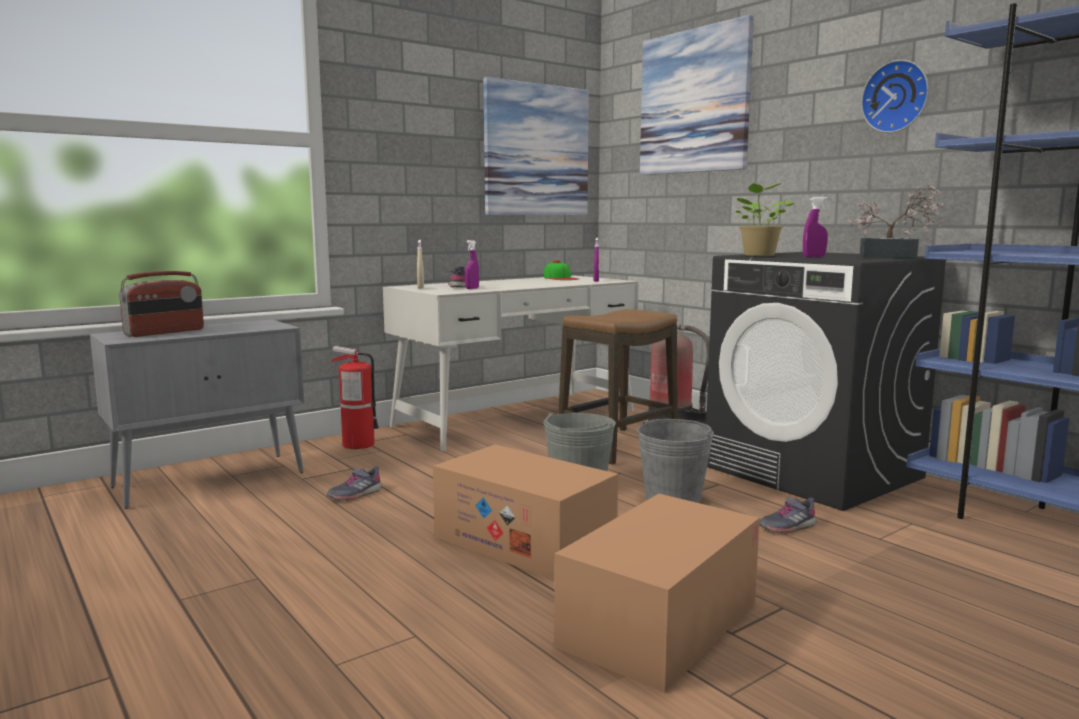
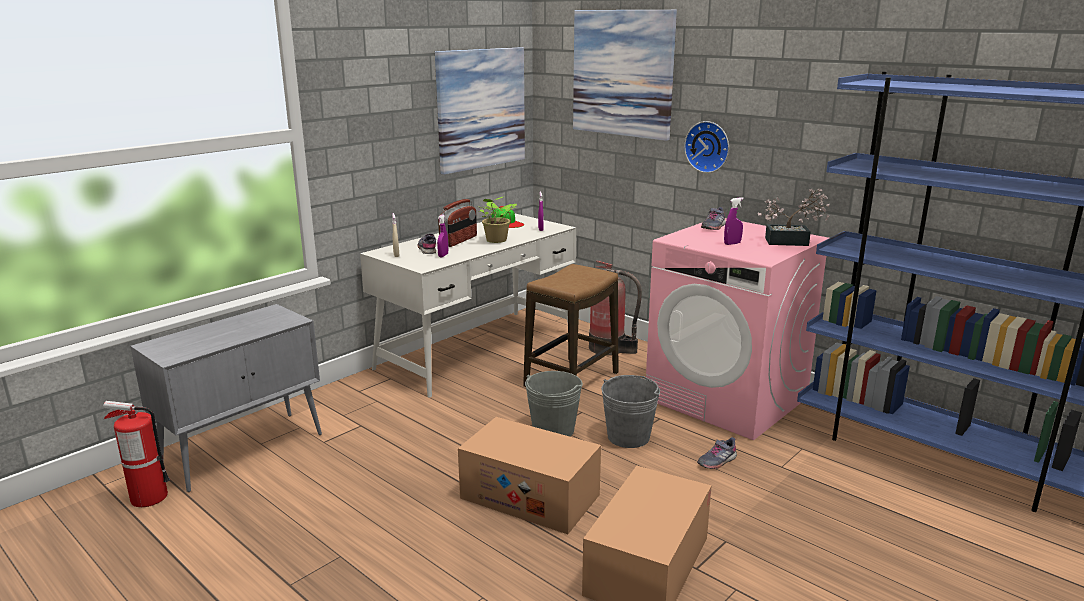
camera: 10 degrees left, 10 degrees up
(165, 332) = (199, 339): radio -> radio (459, 241)
(355, 494) = (377, 457): grey shoe -> grey shoe (713, 227)
(358, 444) = (353, 395): fire extinguisher -> fire extinguisher (148, 497)
(759, 255) = (689, 239): potted plant -> potted plant (496, 241)
(814, 472) = (727, 398): black washing machine -> pink washing machine
(896, 97) = (795, 105): wall clock -> wall clock (708, 146)

